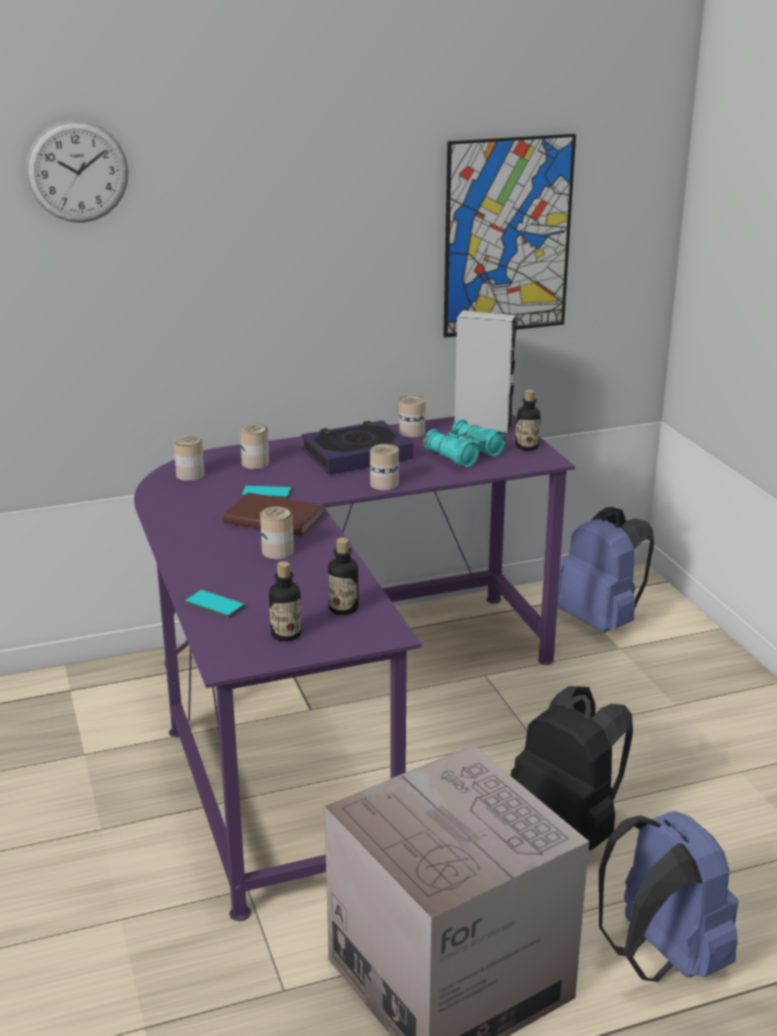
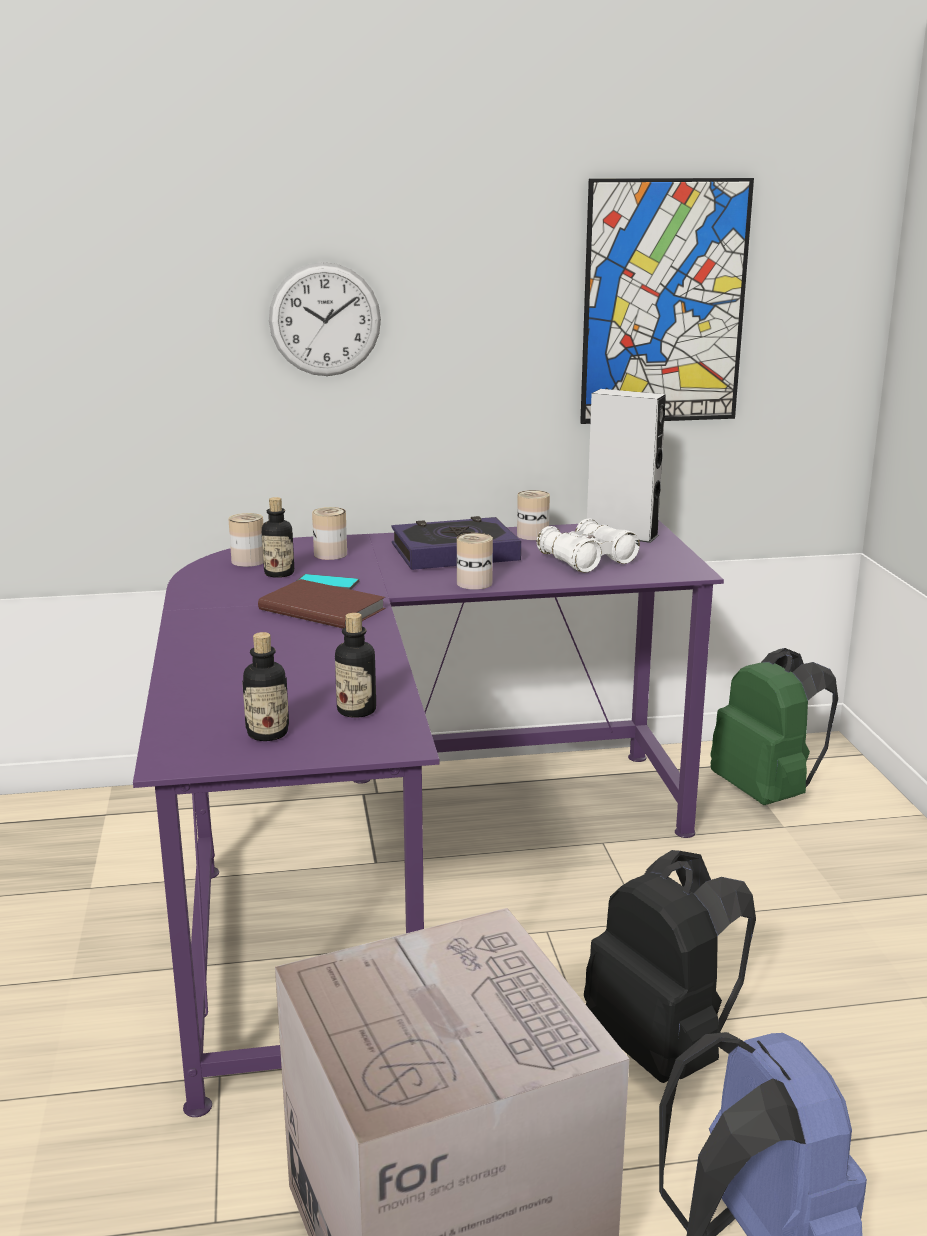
camera: 10 degrees right, 5 degrees down
(77, 171) = (134, 190): wall clock -> wall clock (325, 320)
(215, 604) = (197, 693): phone -> none
(277, 551) = (307, 643): can -> none
(464, 454) = (587, 560): turquoise binoculars -> white binoculars
(527, 447) = (669, 557): bottle -> bottle (279, 573)
(601, 621) = (766, 793): blue backpack -> green backpack

